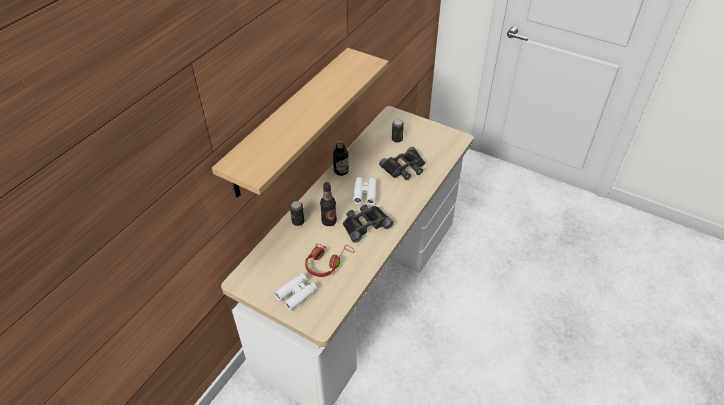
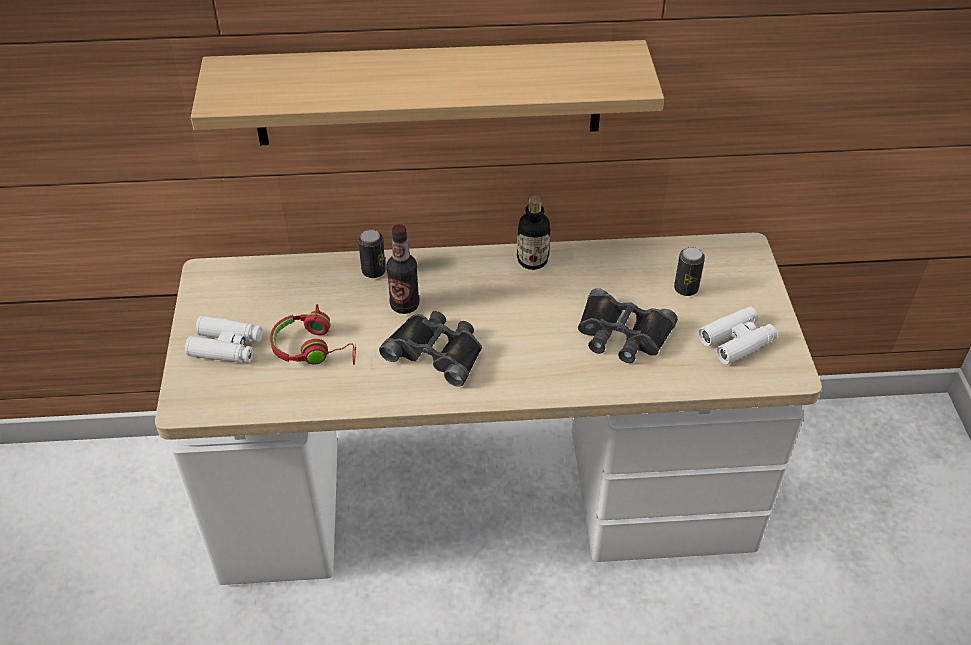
camera: 55 degrees right, 0 degrees up
(365, 193) = (508, 315): white binoculars -> white binoculars (736, 341)

